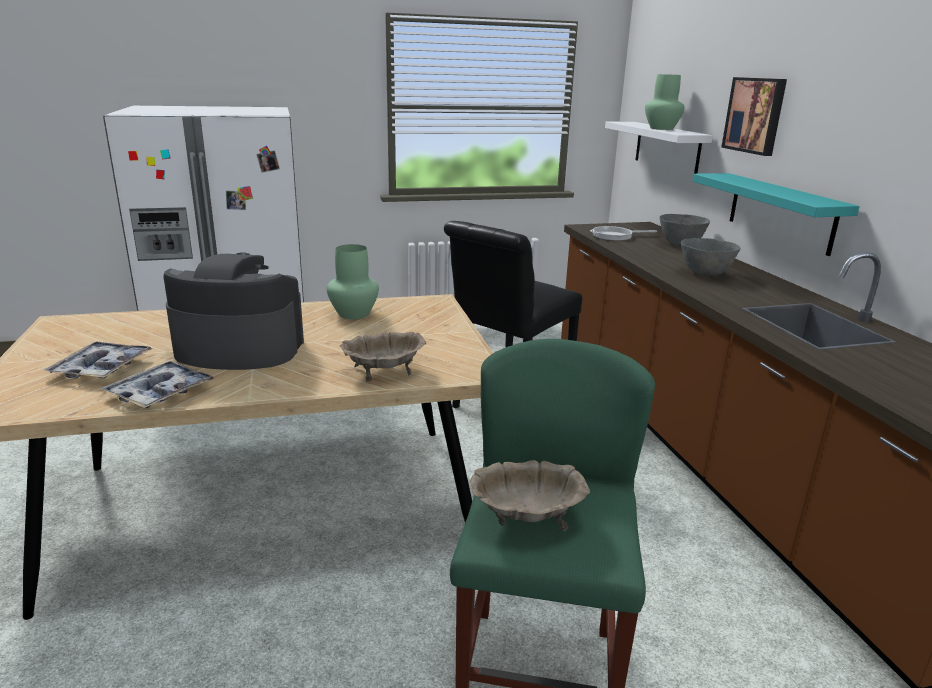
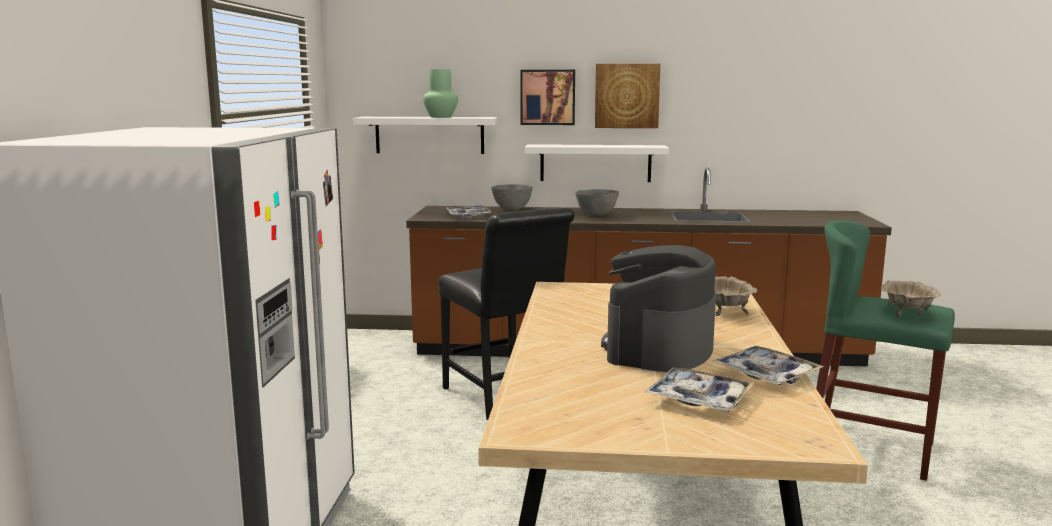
camera: 70 degrees left, 10 degrees down
(354, 314) = (575, 310): green vase -> none
(615, 236) = (468, 216): frying pan -> tray
(780, 212) = (595, 163): turquoise shelf -> white shelf
(831, 122) = (627, 96): none -> picture

